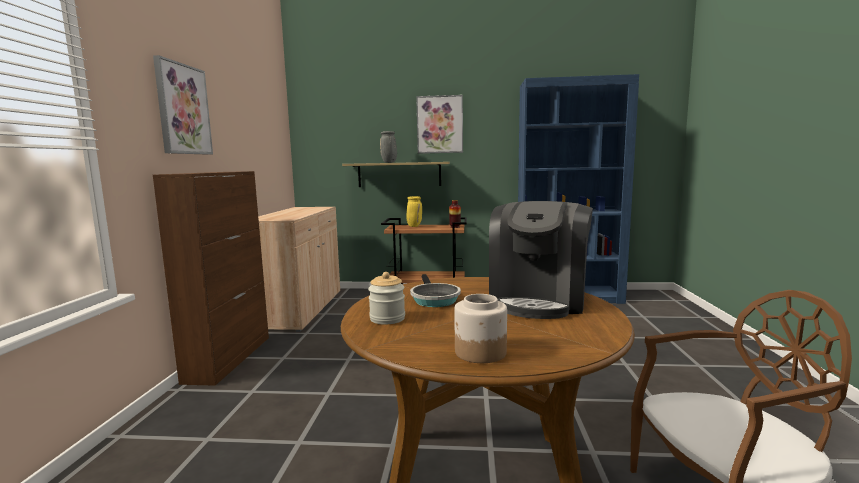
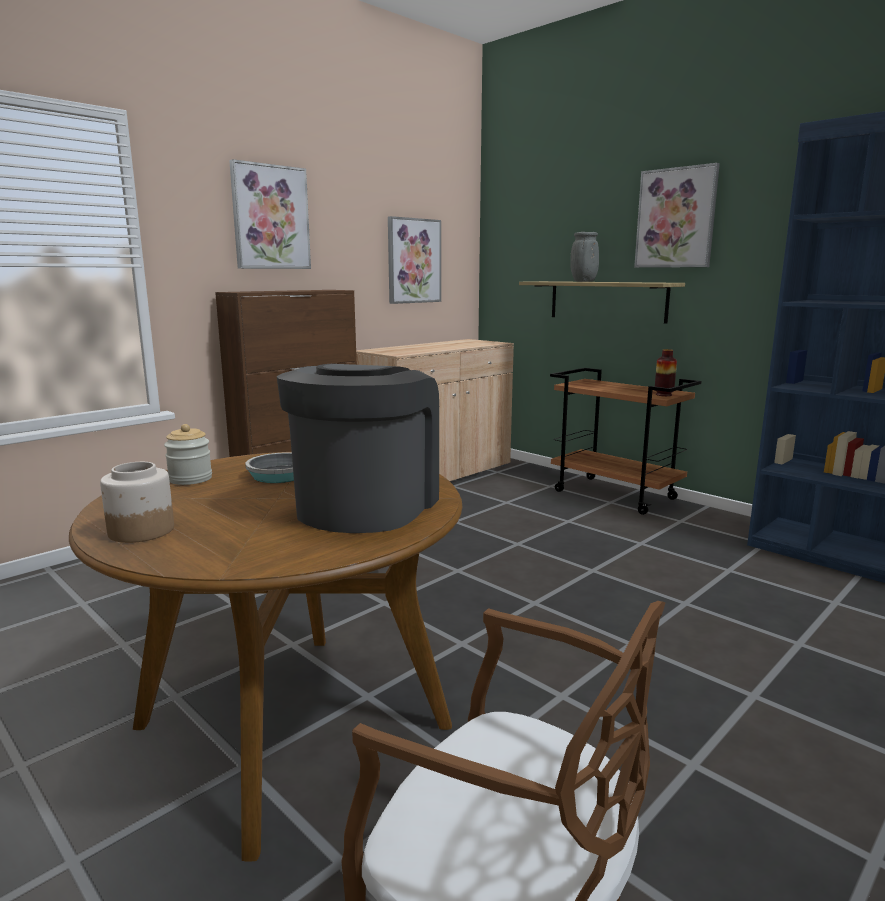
camera: 40 degrees right, 5 degrees up
(262, 150) = (413, 261): none -> picture
(414, 226) = (609, 385): yellow vase -> none
(538, 300) = (365, 505): coffee machine -> coffee machine turned 135 degrees clockwise

